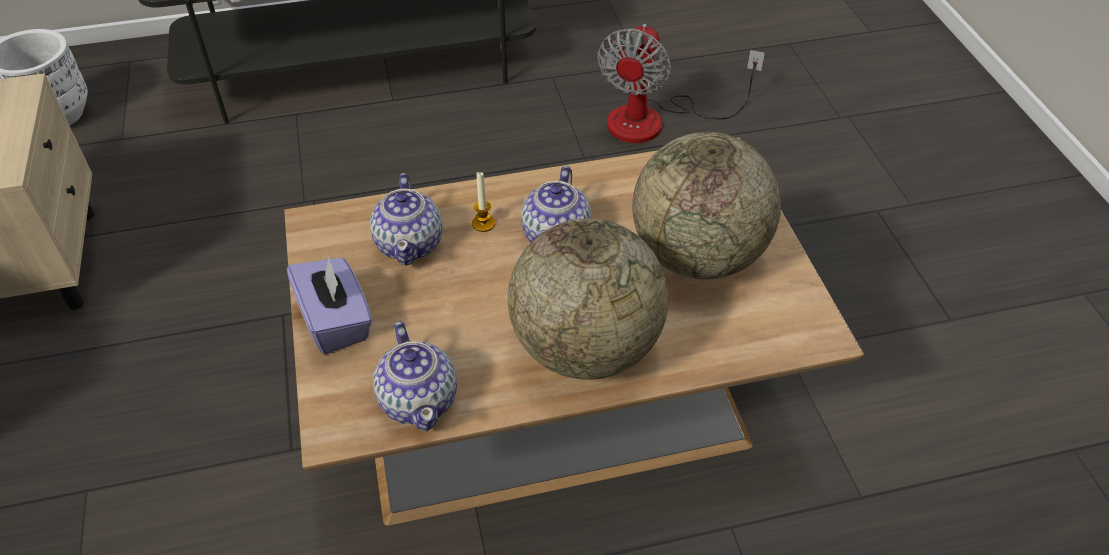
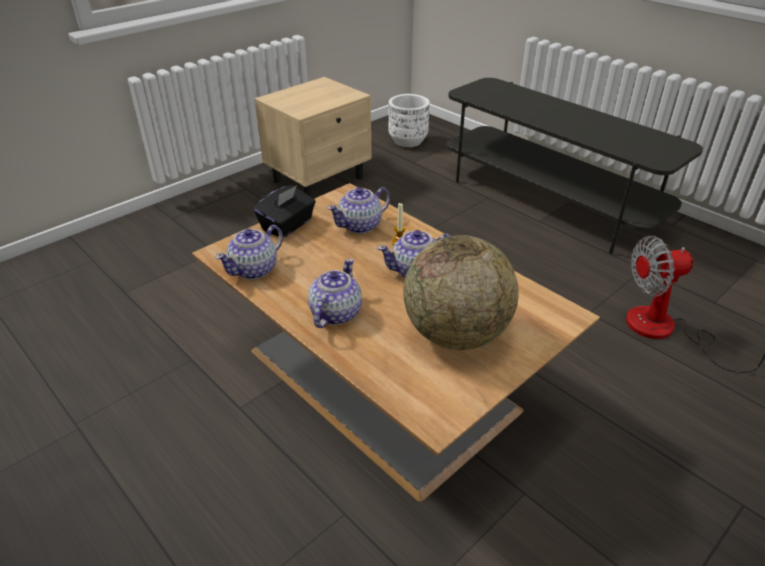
camera: 60 degrees right, 10 degrees down
(336, 321) = (287, 225): purple tissue box -> black tissue box
(585, 348) = (335, 313): globe -> teapot

